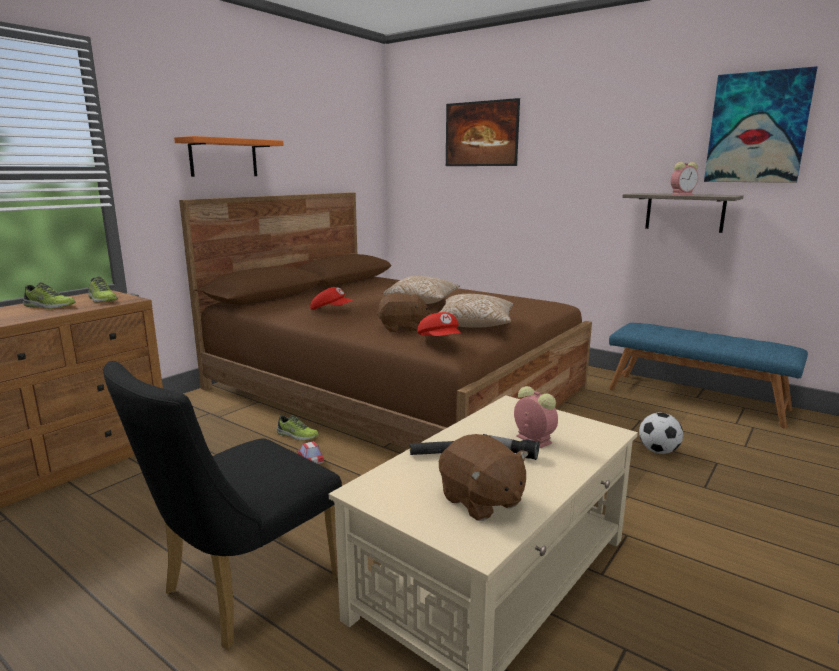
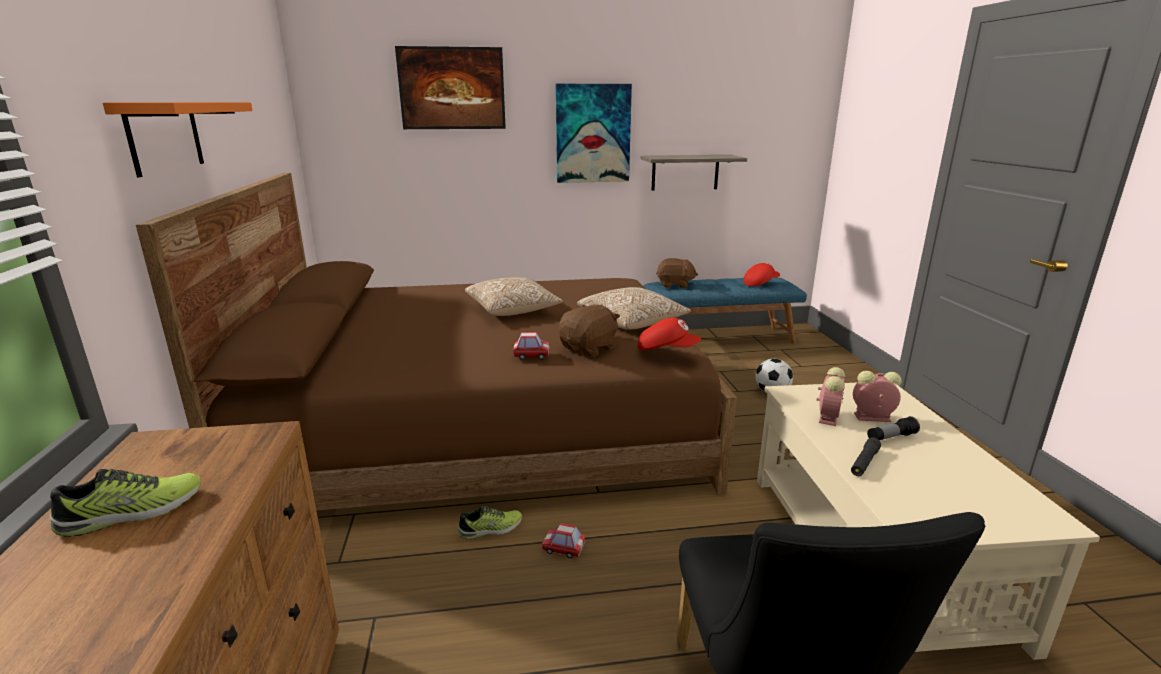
camera: 45 degrees left, 5 degrees up
(102, 299) = (202, 455): shoe -> none
(331, 310) = (444, 350): red cap -> red cap (760, 283)
(362, 323) = (531, 355): none -> toy car
(481, 501) = (973, 486): brown plush toy -> brown plush toy (675, 285)
(682, 194) = (697, 157): alarm clock -> alarm clock (828, 416)
(757, 128) = (739, 94): picture -> picture (592, 134)

